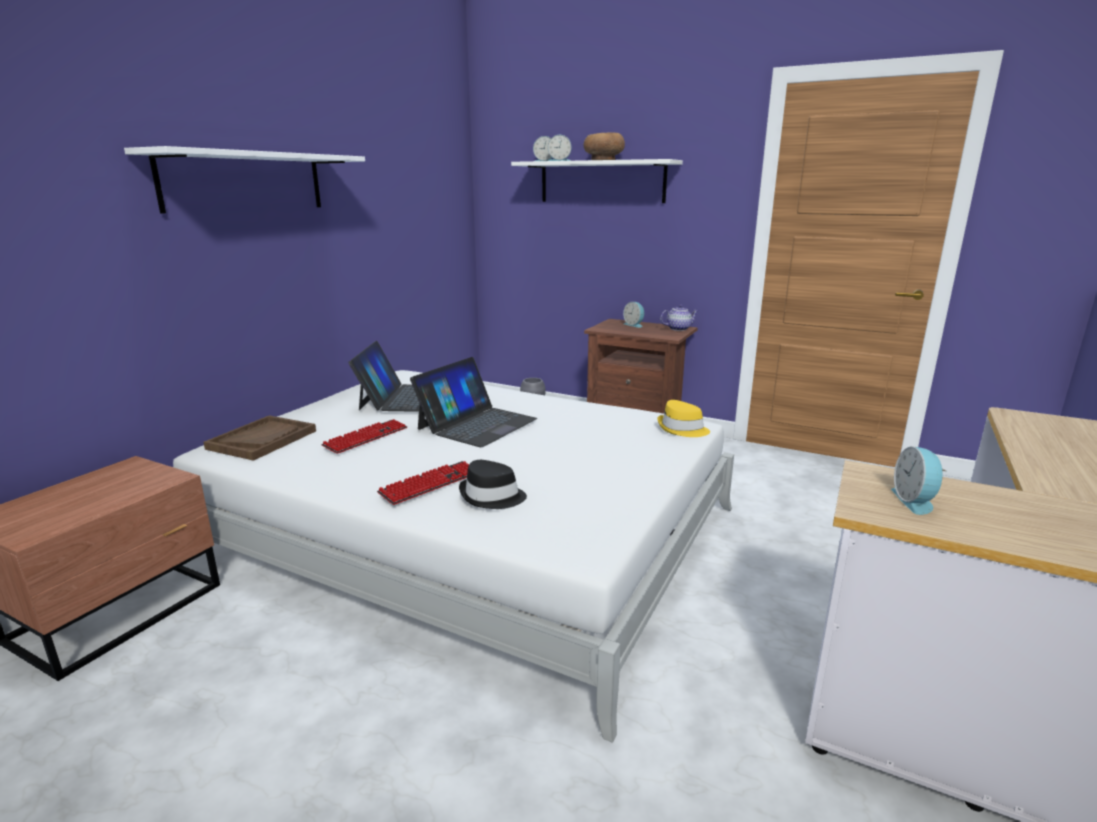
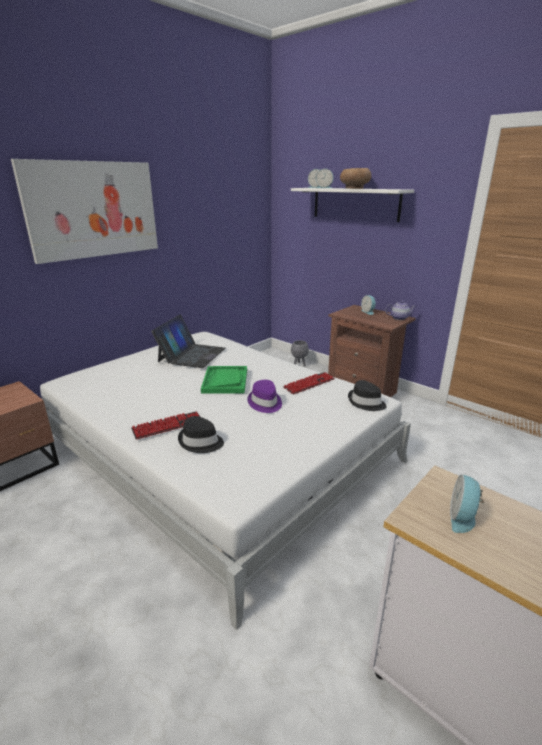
camera: 15 degrees right, 5 degrees up
(245, 182) = (93, 210): white shelf -> picture
(262, 440) = (92, 377): brown tray -> none
(366, 437) = (151, 383): keyboard -> keyboard (309, 384)
(477, 424) = (225, 381): laptop -> green tray
(551, 443) = (265, 403): none -> purple hat
(682, 429) = (366, 403): yellow hat -> black hat

